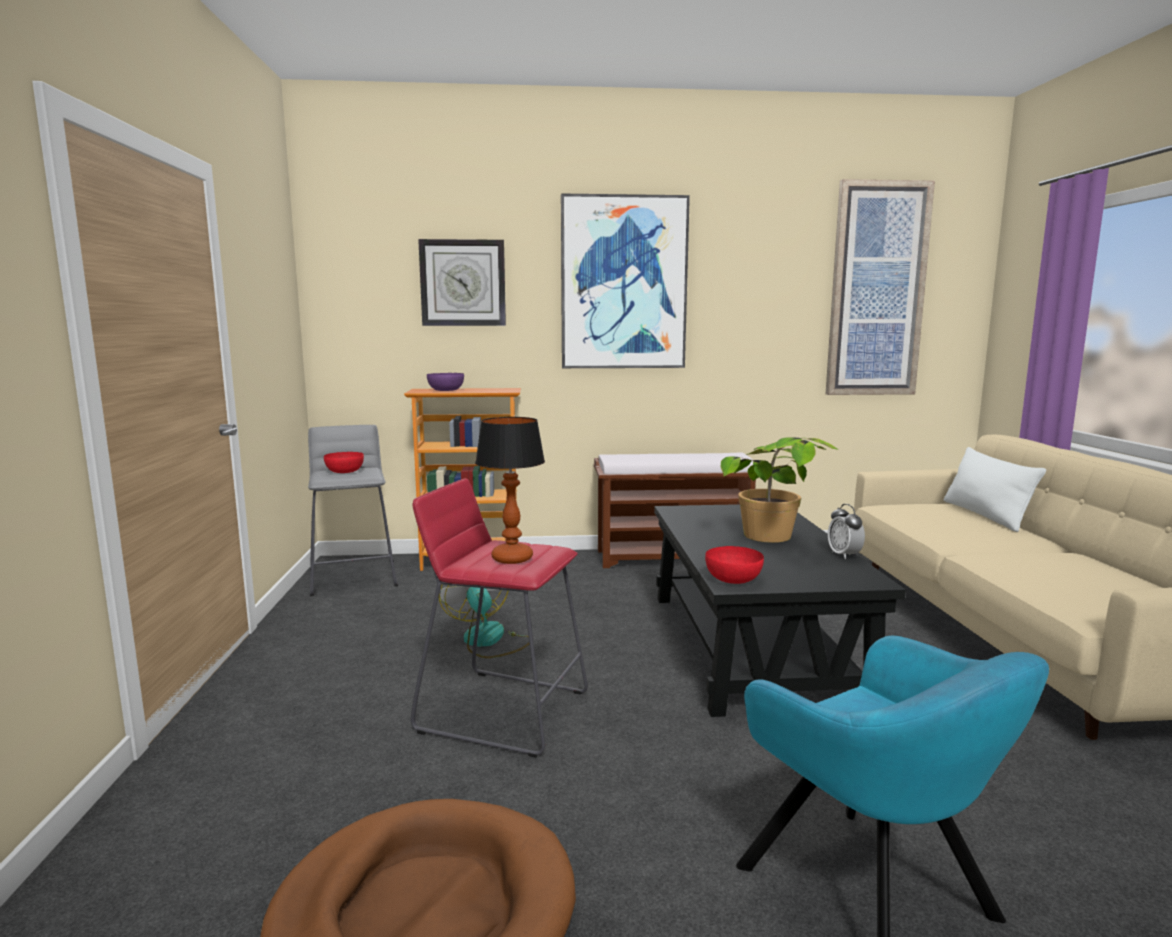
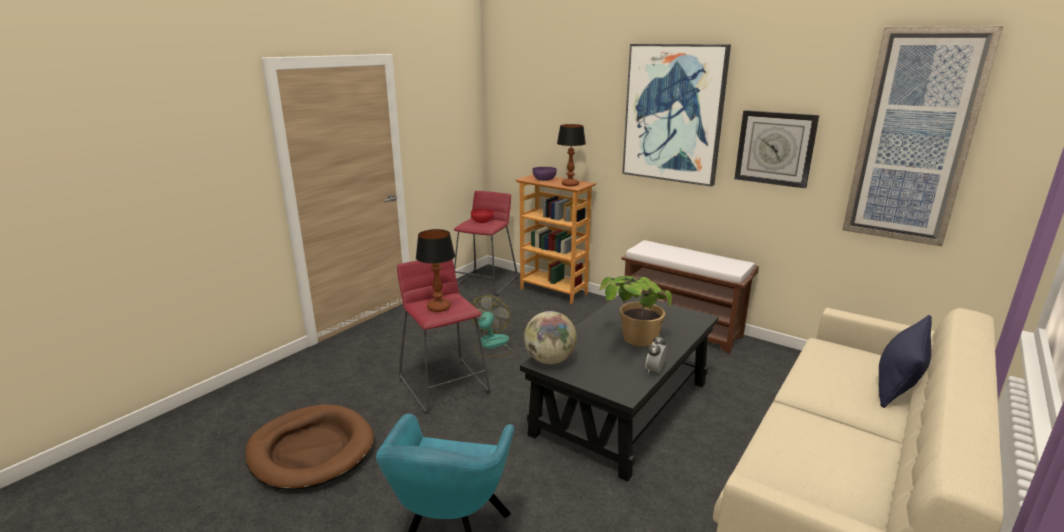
camera: 40 degrees right, 10 degrees up
(353, 577) = (485, 283): grey stool -> red stool
(463, 283) = (568, 106): wall clock -> wall clock (775, 148)
(494, 390) = (570, 184): none -> table lamp
(733, 579) = (549, 360): red bowl -> globe
(985, 515) = (898, 383): white pillow -> blue pillow

